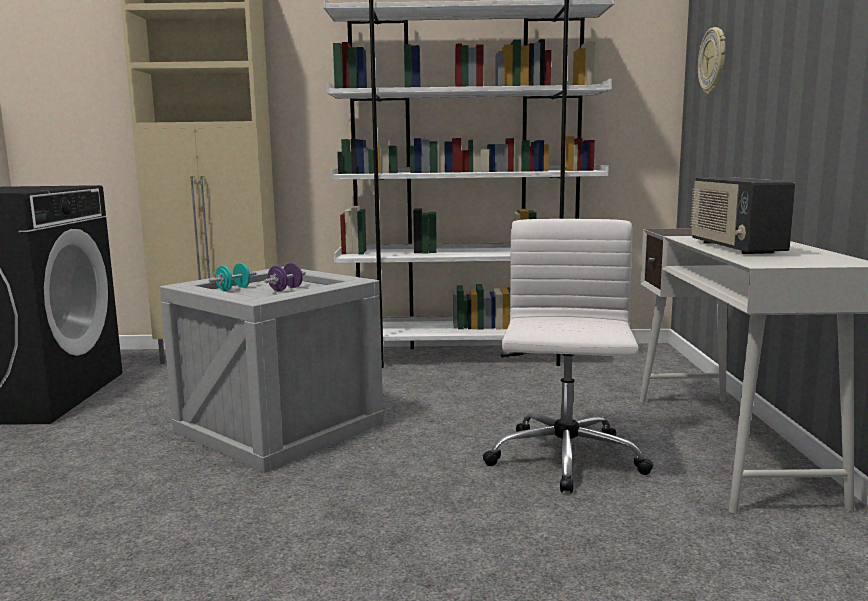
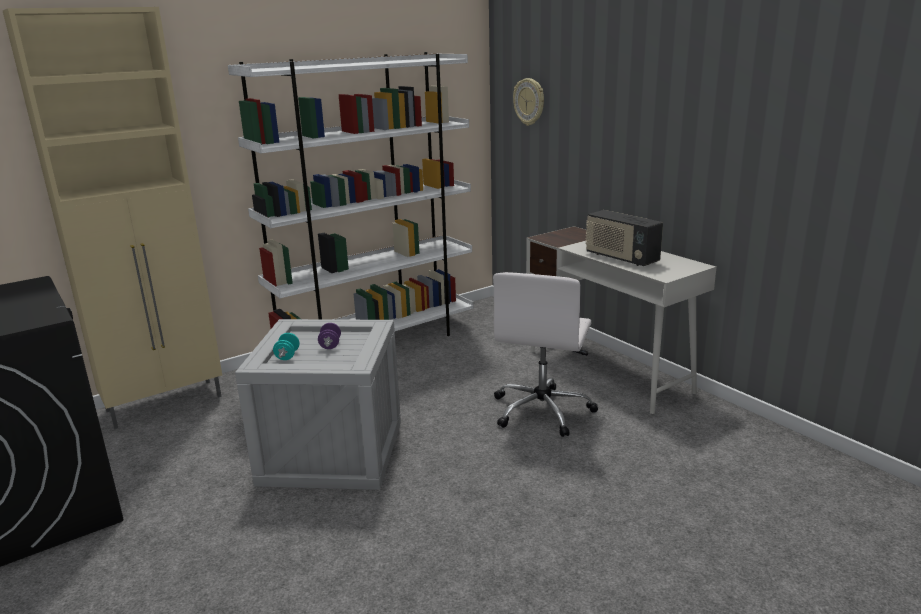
camera: 35 degrees left, 10 degrees up
(565, 460) = (542, 410): white office chair -> white office chair turned 135 degrees counterclockwise

